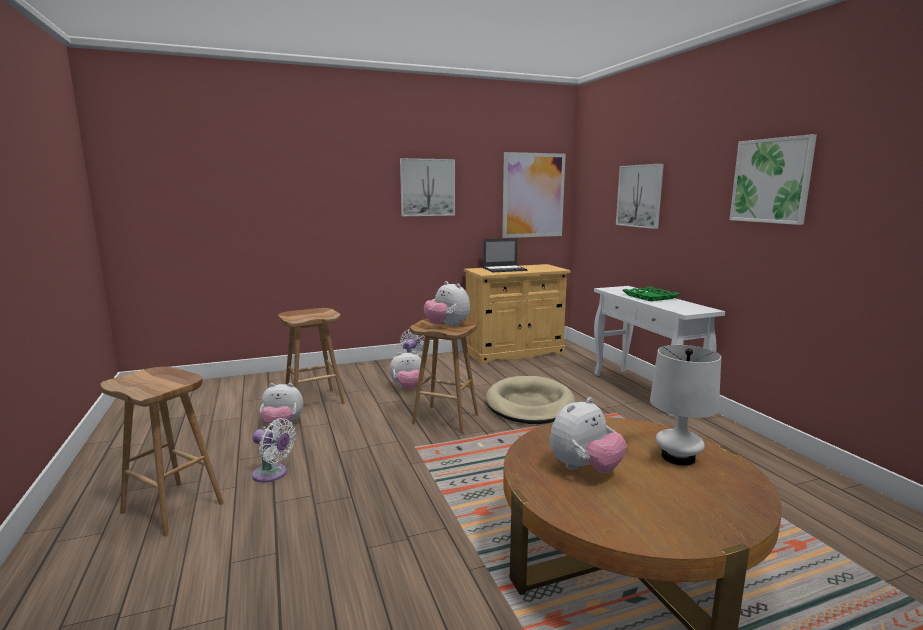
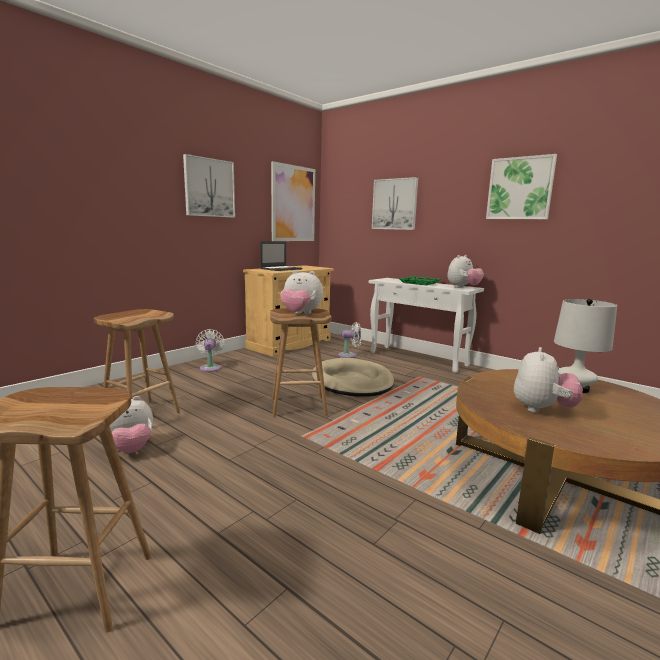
camera: 30 degrees left, 0 degrees up
(272, 474) = (179, 503): white fan -> white fan (349, 355)
(407, 388) = (229, 386): plush toy -> plush toy (463, 288)

